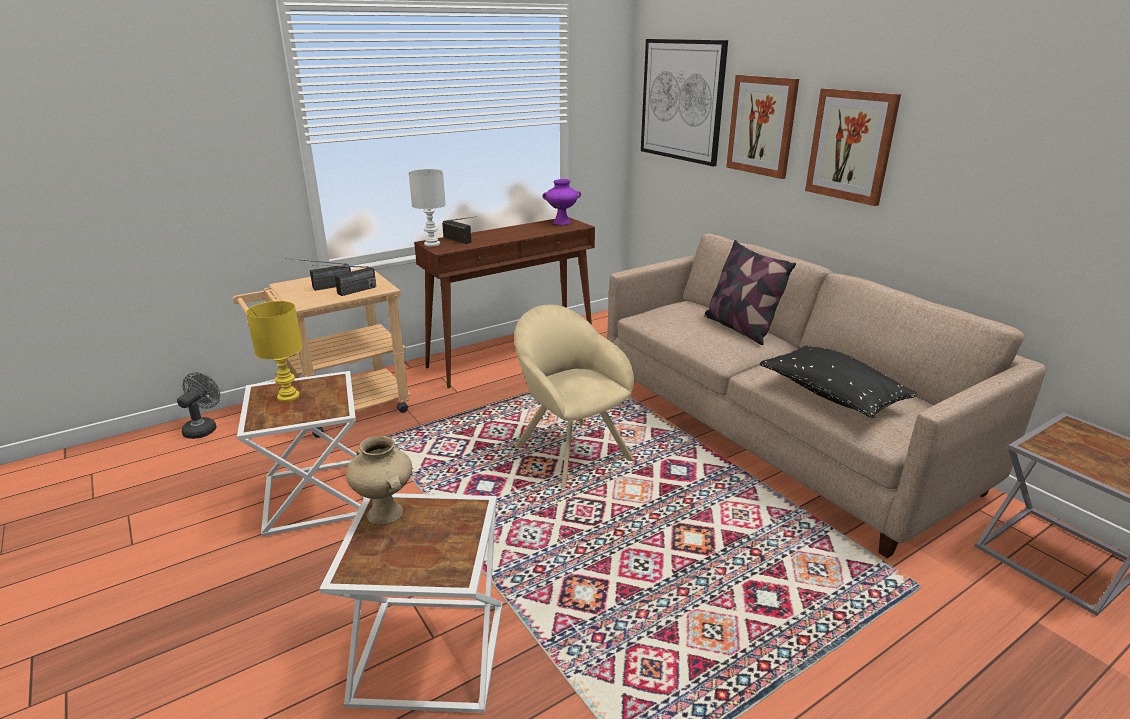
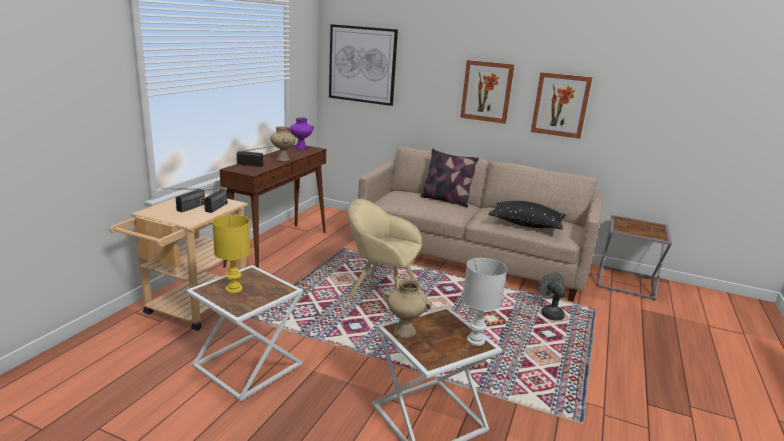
camera: 35 degrees left, 5 degrees down
(203, 428) = (81, 351): grey fan -> grey fan (549, 313)
(432, 244) = (237, 169): white table lamp -> white table lamp (476, 340)
(510, 236) = (283, 159): none -> beige vase
(762, 126) = (426, 80): picture -> picture (560, 105)

